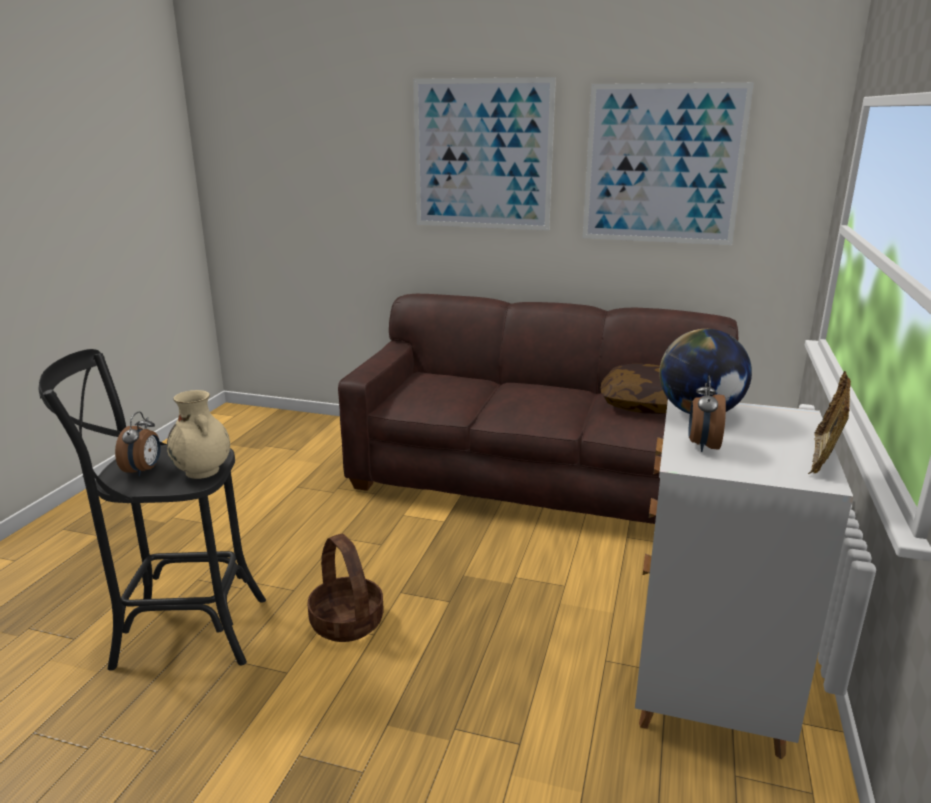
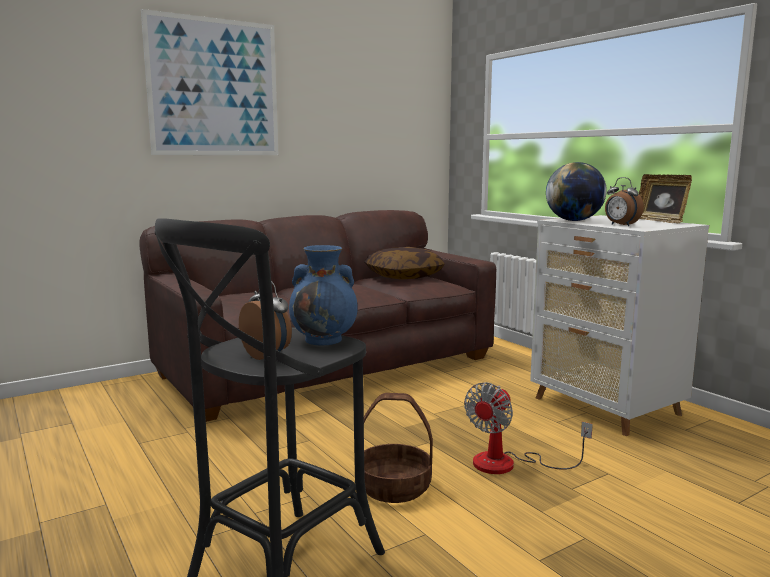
camera: 50 degrees left, 10 degrees down
(203, 471) = (325, 340): beige vase -> blue vase
(461, 666) = (509, 464): none -> fan
(662, 165) = (355, 101): picture -> none

